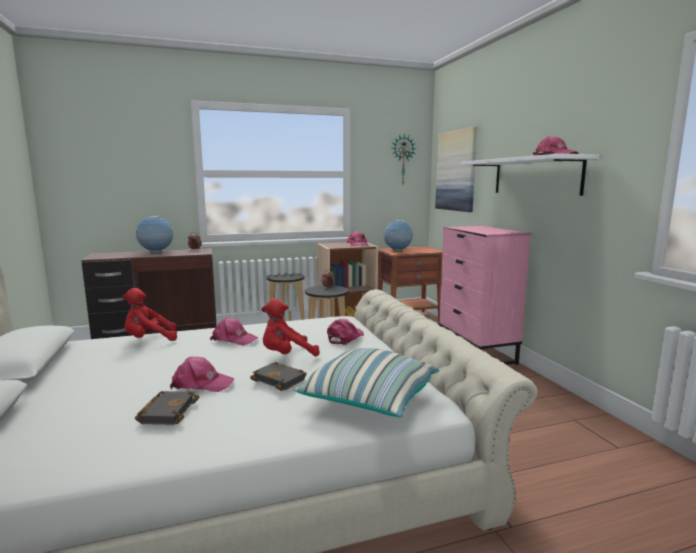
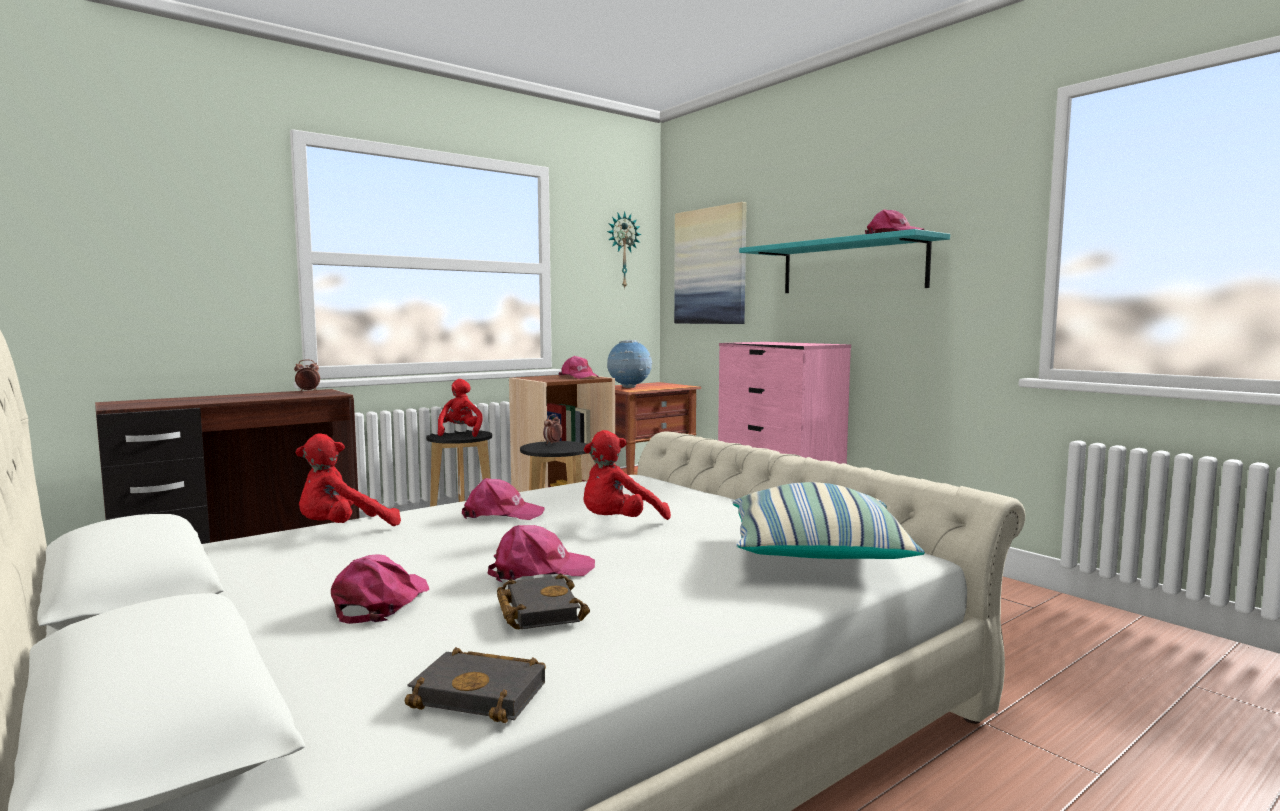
camera: 20 degrees left, 5 degrees down
(156, 252) = (238, 396): globe -> none
(281, 380) = (662, 550): black book -> black book (484, 693)
(286, 275) = (459, 433): none -> red plush toy
(345, 338) = (674, 496): pink cap -> pink cap (381, 602)
(535, 176) = (852, 267): white shelf -> turquoise shelf

